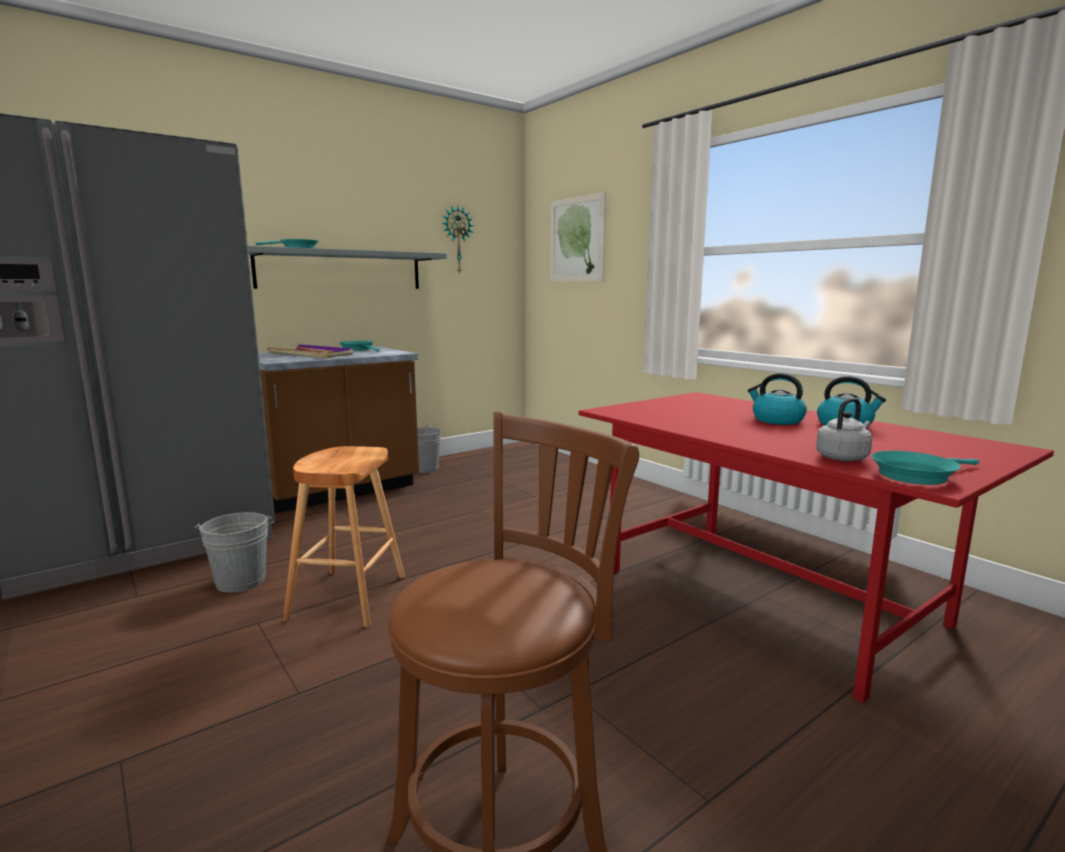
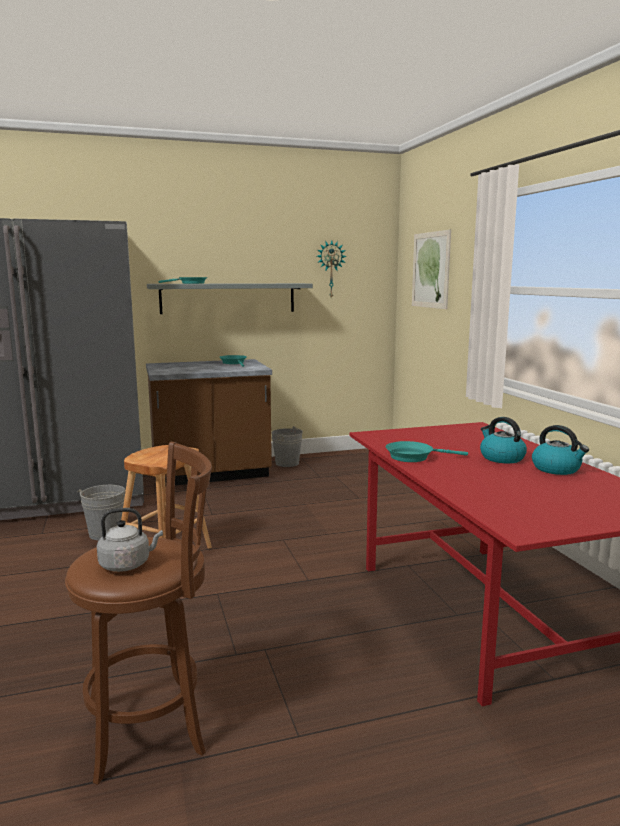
camera: 20 degrees right, 0 degrees up
(311, 354) = (193, 367): purple tray -> none
(843, 457) = (491, 499): grey kettle -> grey kettle (127, 564)
(917, 475) = (523, 521): turquoise frying pan -> turquoise frying pan (413, 457)

